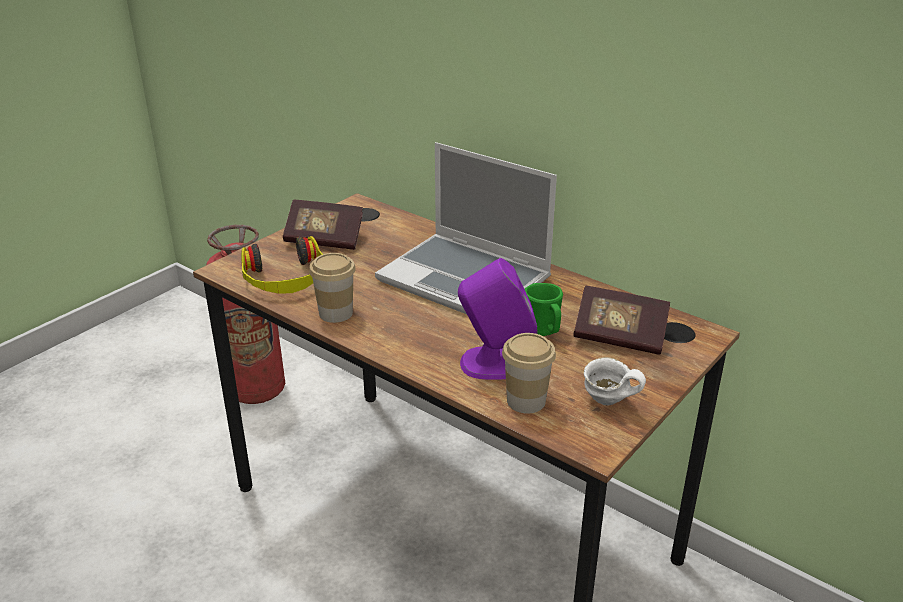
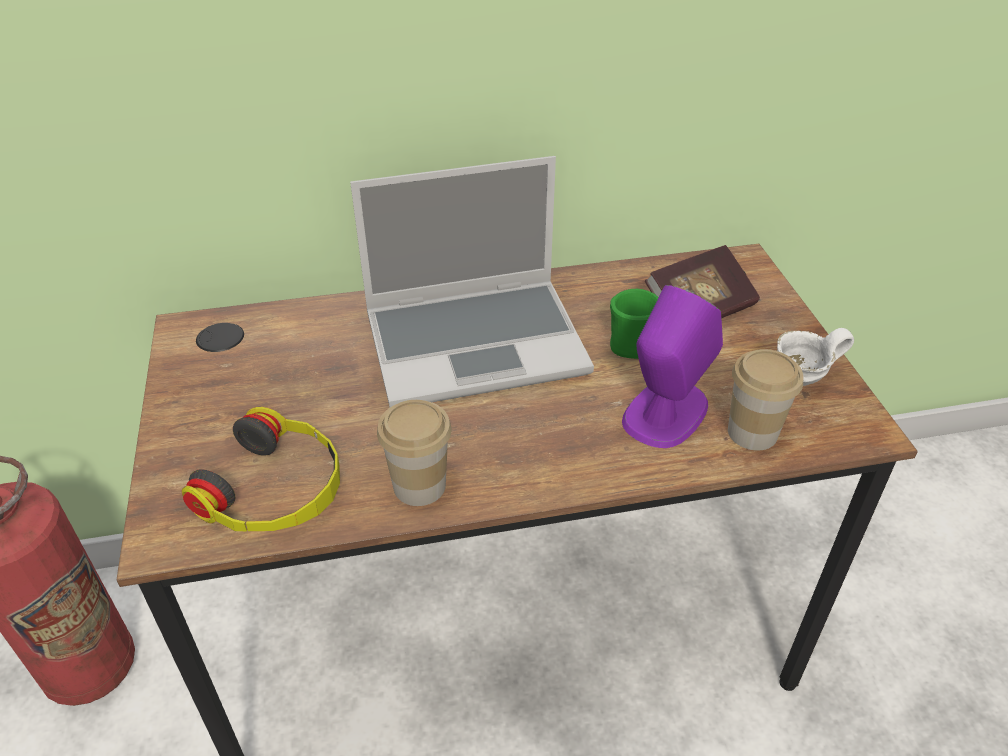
camera: 50 degrees left, 10 degrees up
(324, 239) = (228, 402): book -> none

